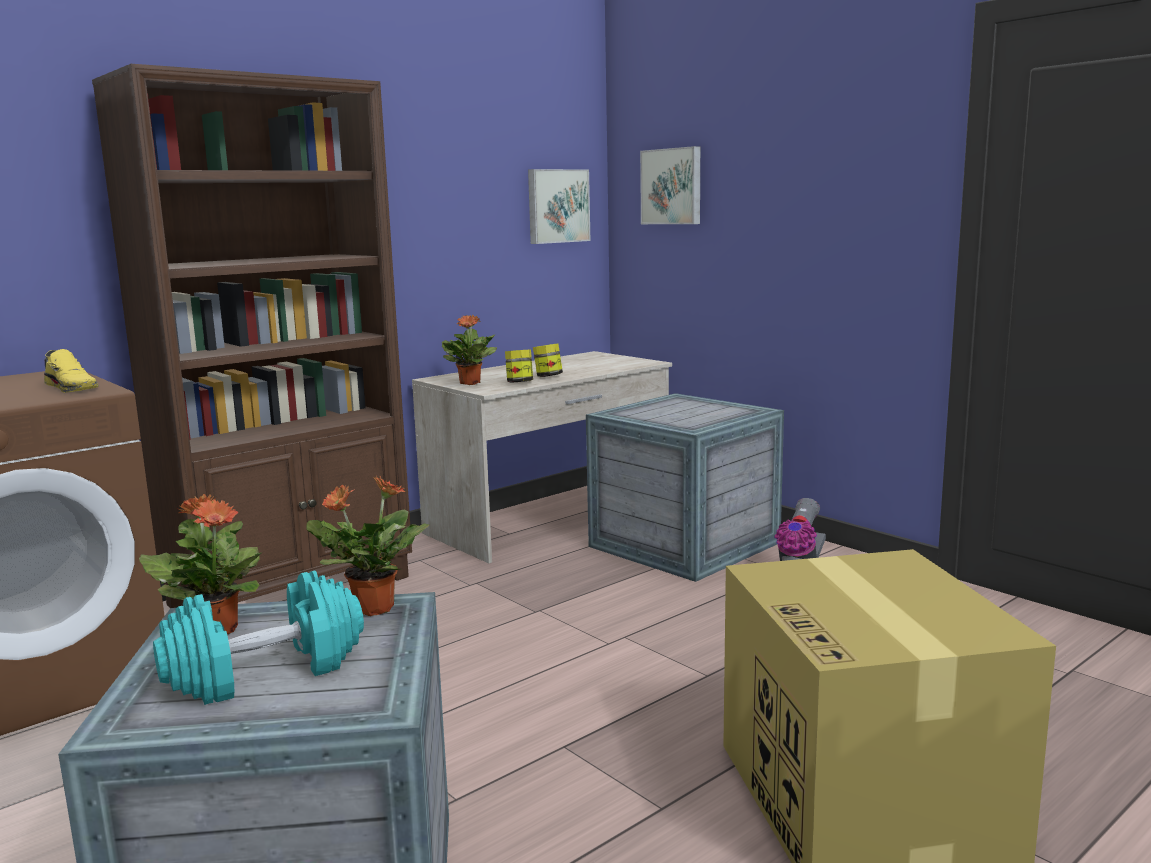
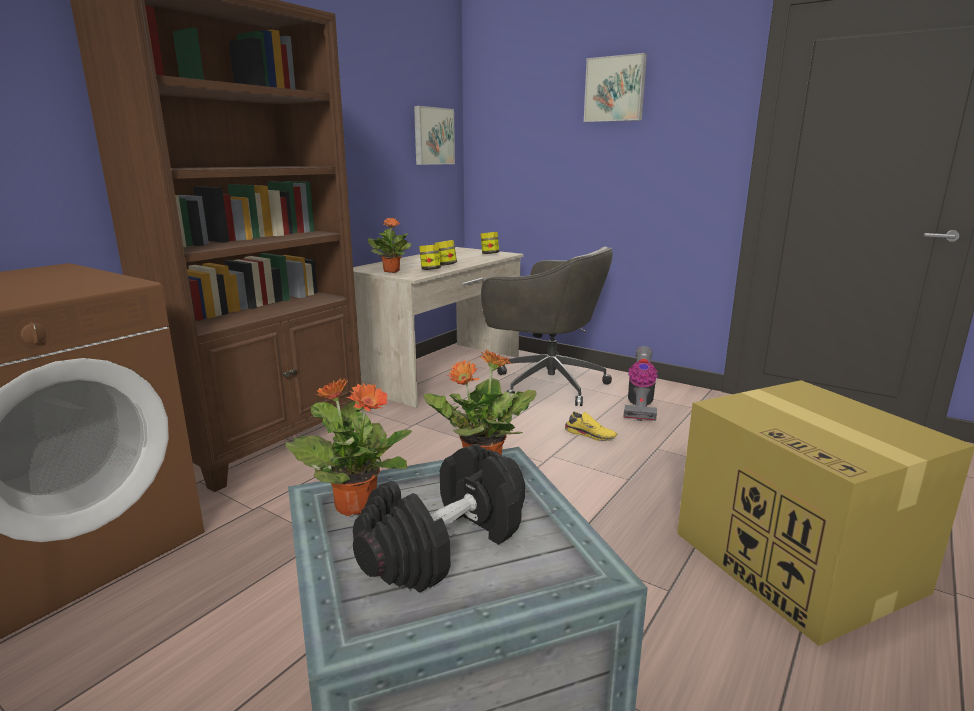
camera: 15 degrees left, 5 degrees up
(73, 388) = (91, 281): yellow shoe -> yellow shoe (590, 435)
(266, 670) = (445, 544): turquoise dumbbell -> black dumbbell
(624, 362) = (489, 254): none -> jar
(672, 186) = (520, 123): picture -> picture (615, 89)
(683, 545) = (546, 384): crate -> grey office chair

